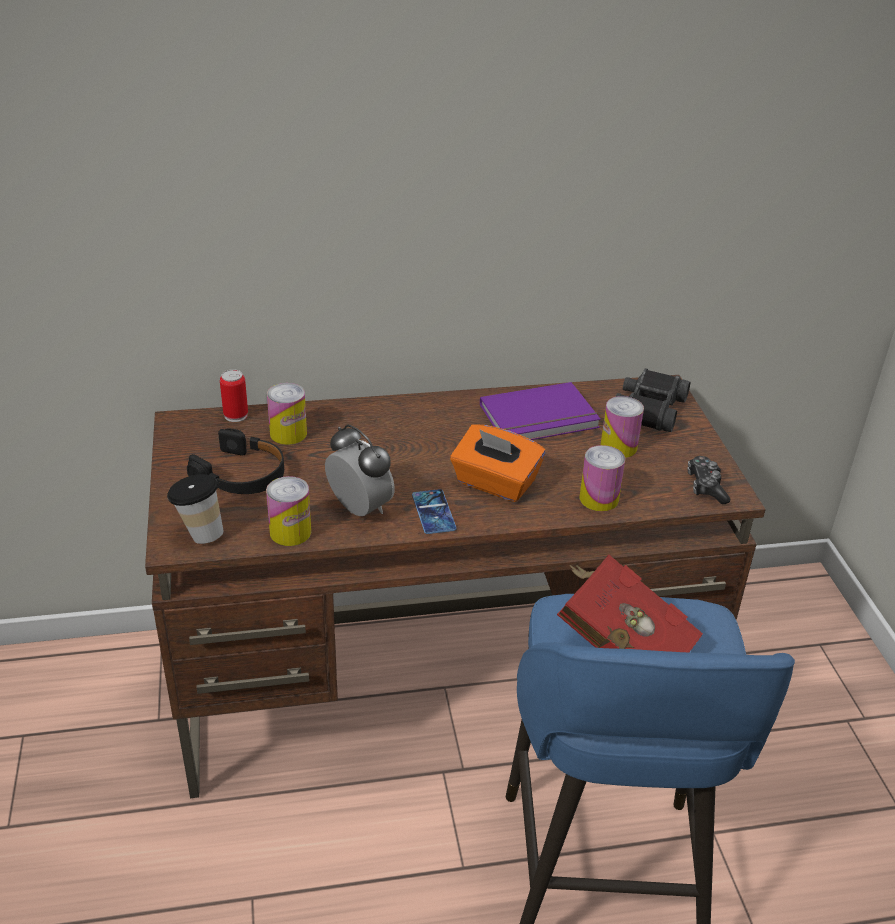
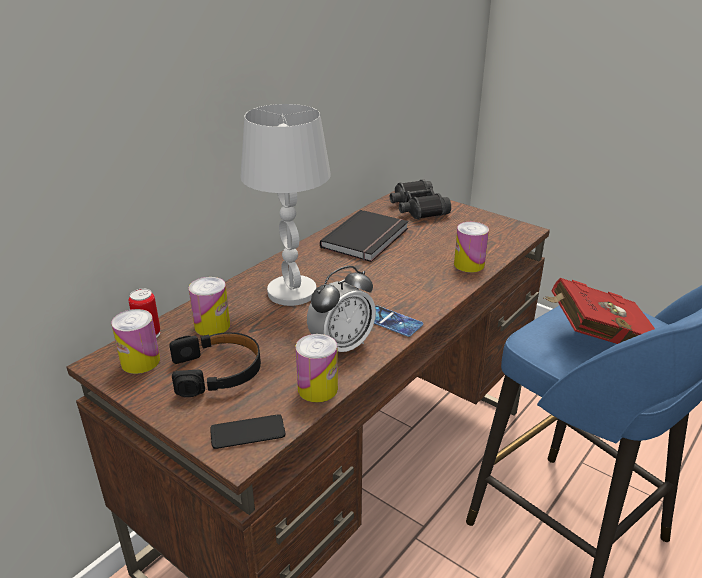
camera: 40 degrees left, 5 degrees down
(199, 534) = (247, 432): cup -> phone
(360, 508) = (341, 346): alarm clock -> alarm clock turned 135 degrees clockwise
(391, 438) = (292, 292): none -> white table lamp
(495, 483) = (400, 286): orange tissue box -> none
(540, 418) = (368, 238): purple book -> black book
(618, 447) = (434, 233): can -> can (140, 361)
(706, 487) = (508, 232): game controller -> none

